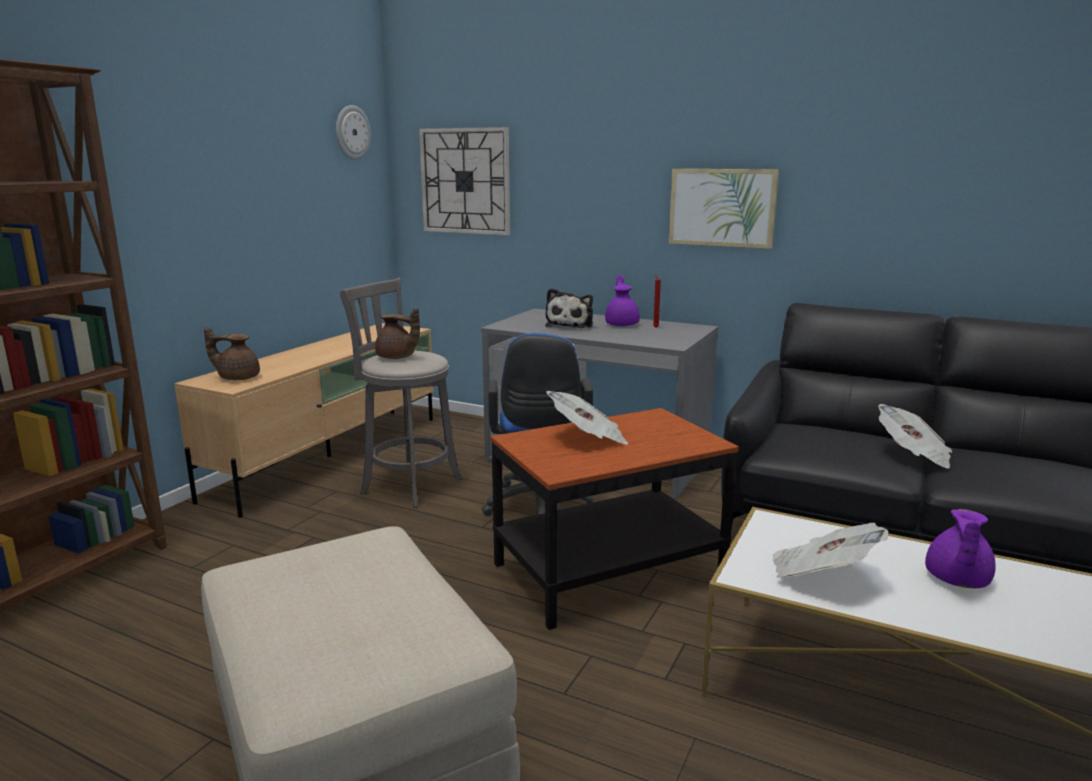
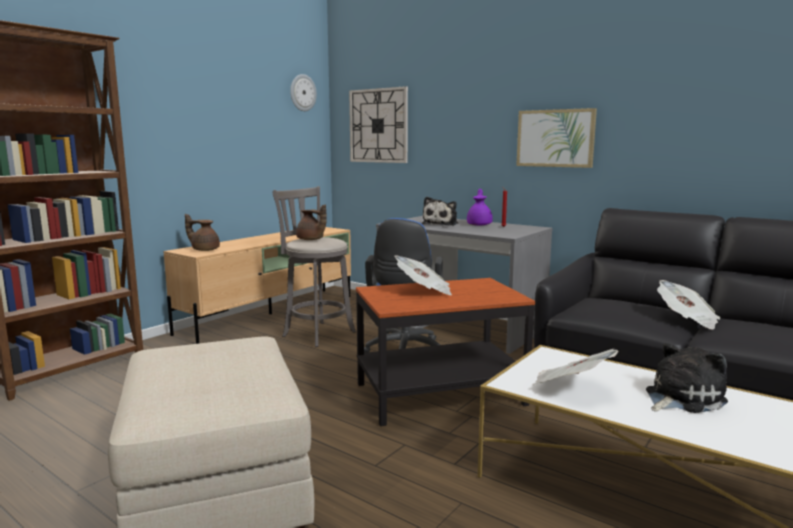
camera: 10 degrees right, 5 degrees down
(956, 580) = (681, 398): purple teapot -> plush toy

